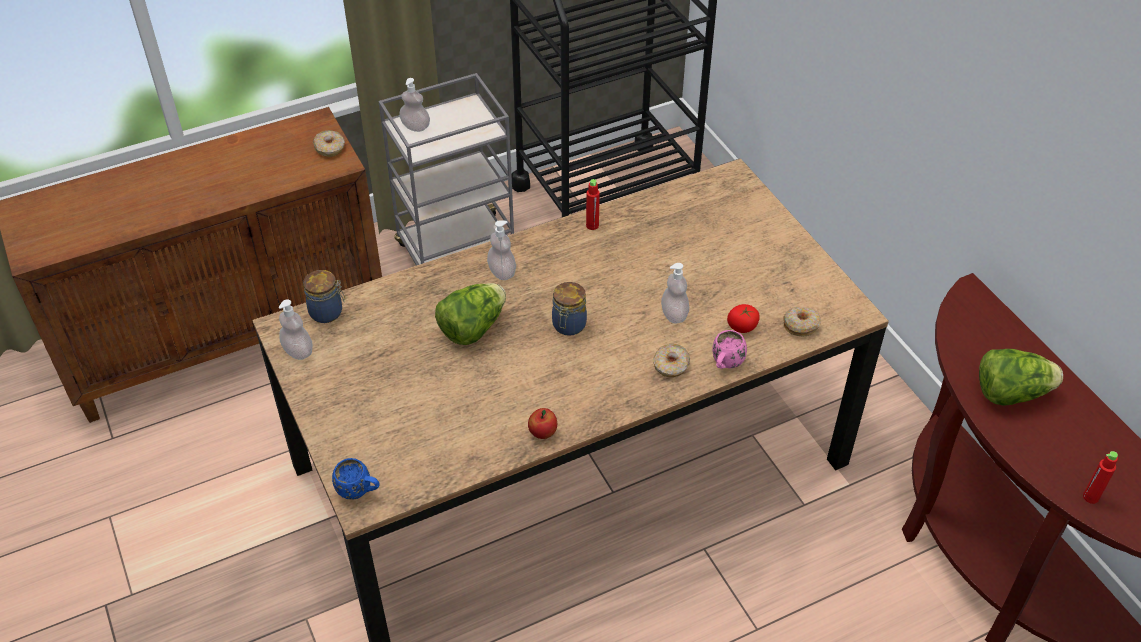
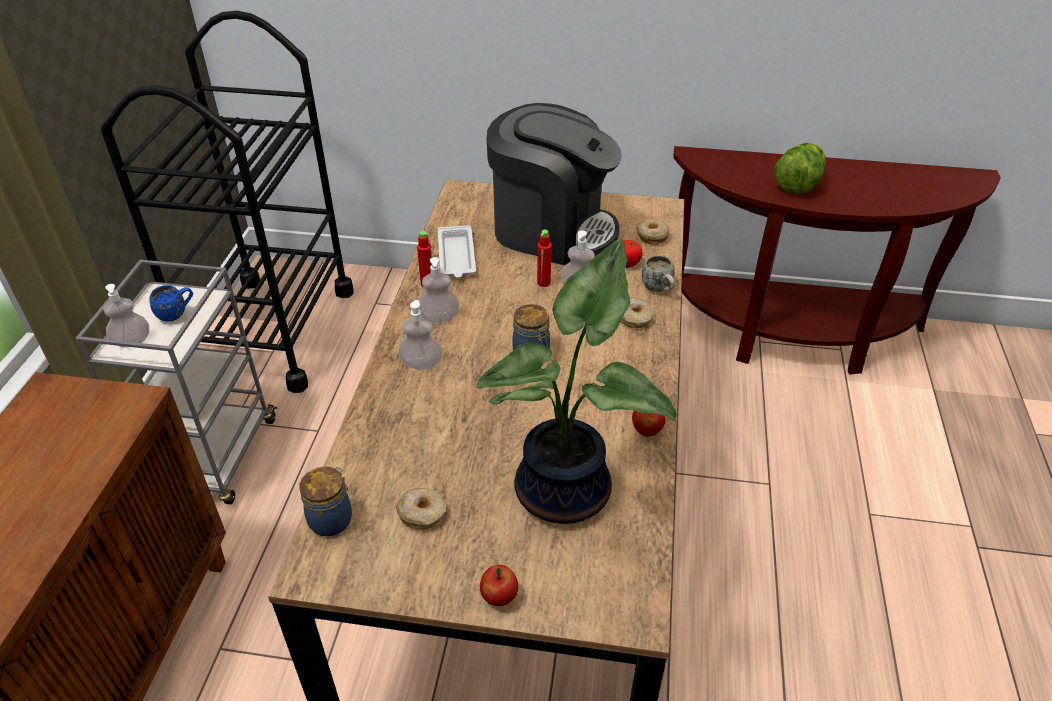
camera: 55 degrees left, 5 degrees down
(298, 351) = (362, 573): soap dispenser -> soap dispenser (439, 317)
(327, 426) = (499, 597): none -> apple
(330, 148) = (100, 399): donut -> donut (422, 513)
(359, 491) = (616, 610): blue mug -> blue mug (177, 314)
(445, 416) = (569, 490): none -> potted plant
(472, 328) = (471, 416): lettuce -> none
(642, 222) = (456, 257): none -> white tray
(725, 364) = (659, 290): pink mug -> white mug
(739, 257) = (551, 229): none -> coffee machine
(1090, 497) = (910, 200): red bottle -> red bottle (543, 283)

